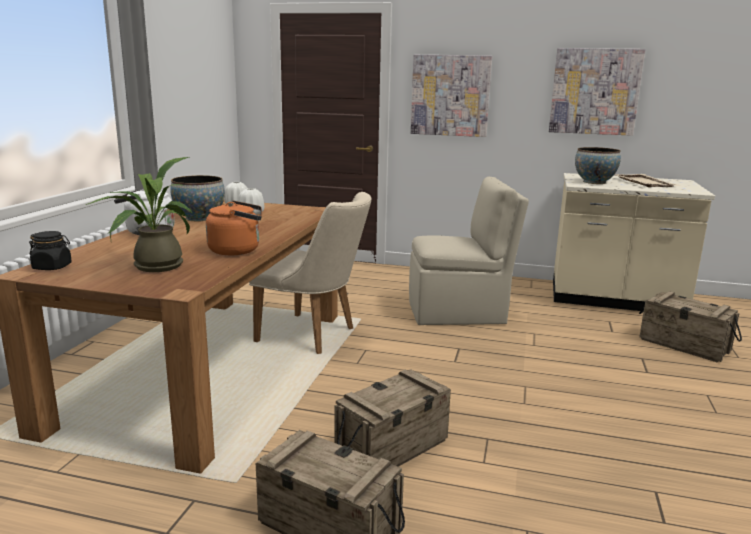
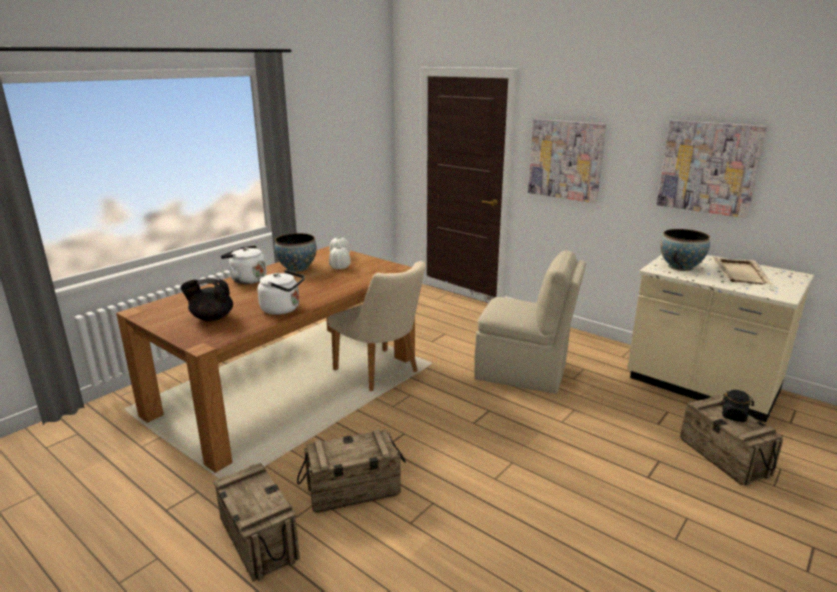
camera: 25 degrees right, 5 degrees up
(52, 267) = (156, 308): black jar -> black jar (734, 416)
(152, 267) = (211, 318): potted plant -> black teapot
(237, 250) = (283, 309): orange kettle -> white kettle

